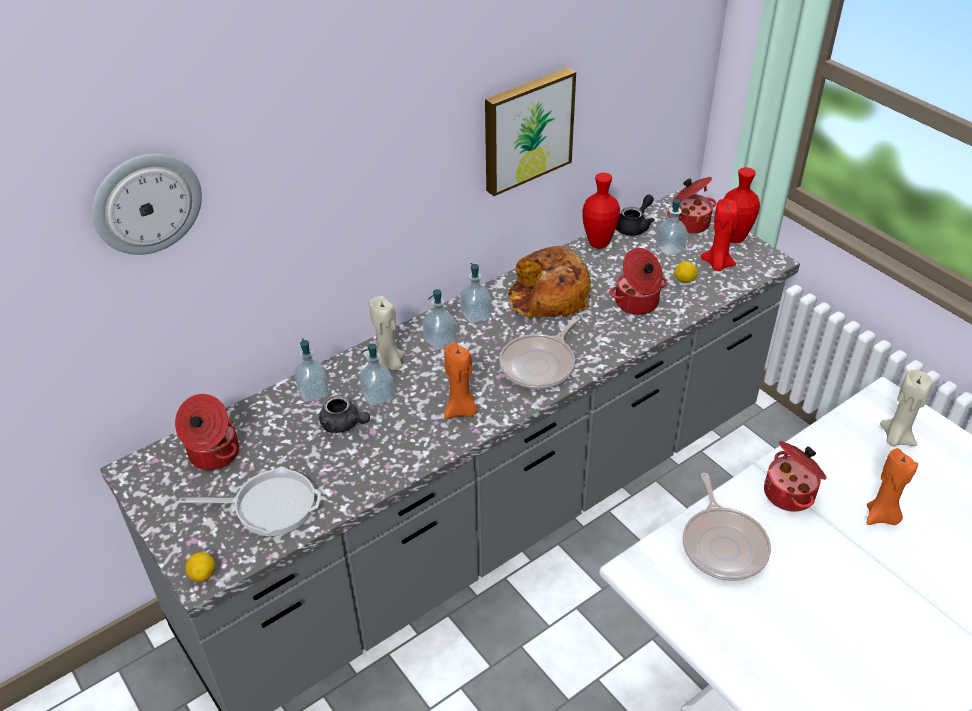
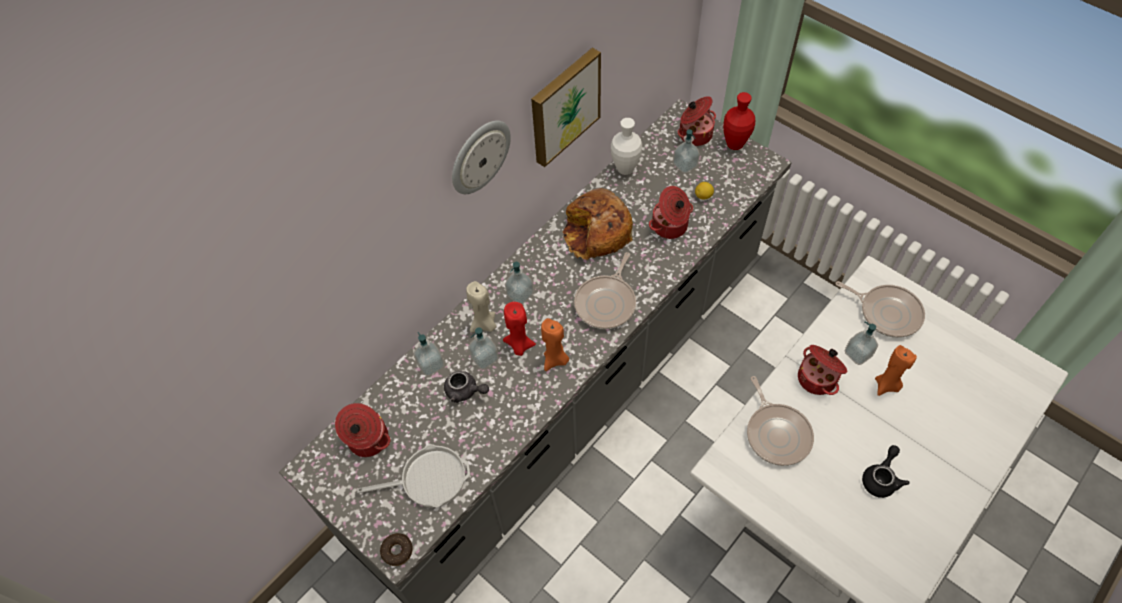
camera: 10 degrees left, 15 degrees up
(146, 203) = (286, 286): wall clock -> wall clock (479, 156)
(203, 574) = (397, 551): lemon -> donut
(476, 315) = (542, 262): soap dispenser -> soap dispenser (857, 354)
(598, 243) = (625, 169): red vase -> white vase
(634, 226) = (651, 145): black teapot -> black teapot (881, 478)
(717, 264) = (726, 175): red candle -> red candle (519, 345)
(896, 438) = (887, 312): beige candle -> frying pan

